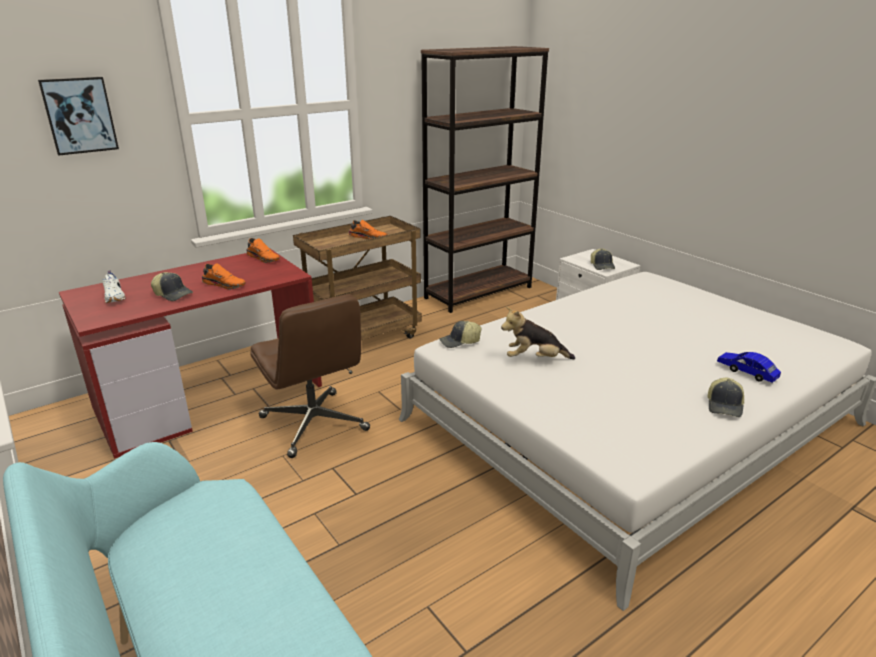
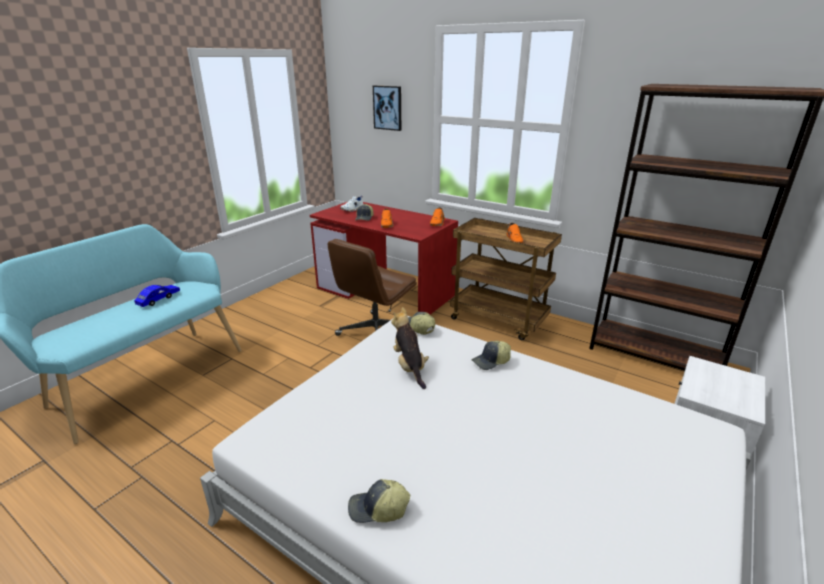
camera: 70 degrees right, 0 degrees up
(602, 266) = (710, 389): cap -> cap (491, 362)
(746, 372) = (473, 534): blue toy car -> blue toy car (159, 299)

